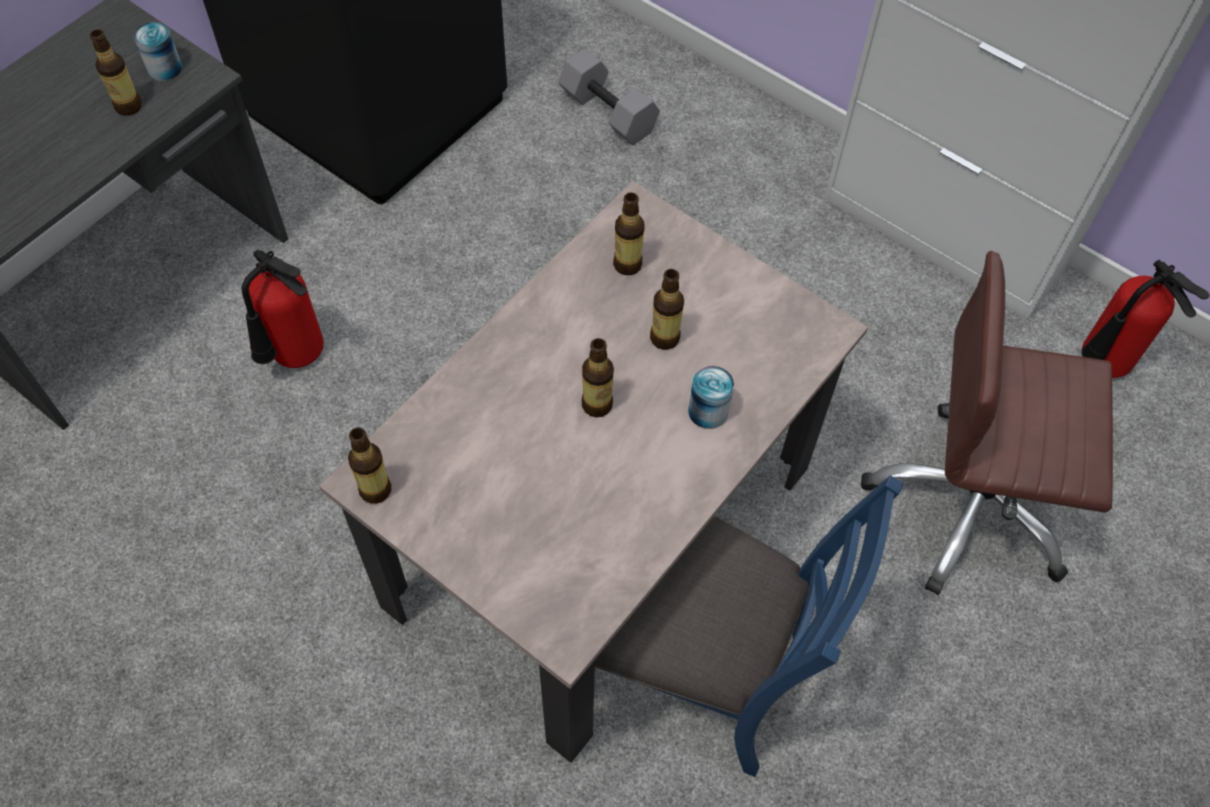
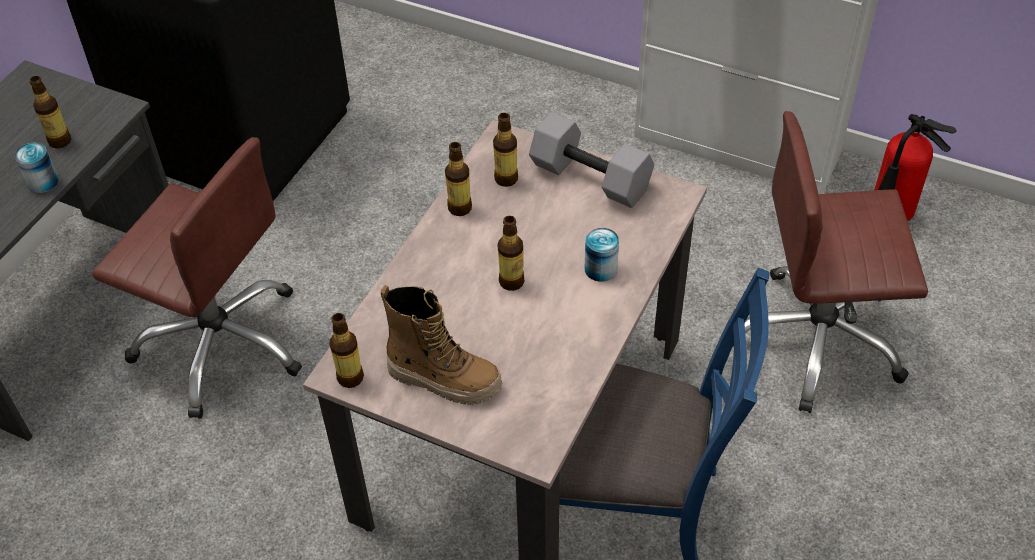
camera: 10 degrees left, 10 degrees down
(165, 68) = (83, 108): can -> can (43, 182)
(295, 358) = (221, 343): fire extinguisher -> brown office chair
(483, 517) = (444, 379): none -> boot
(610, 112) = (440, 105): grey dumbbell -> grey dumbbell (592, 177)
(664, 338) = (551, 224): bottle -> bottle (460, 208)

